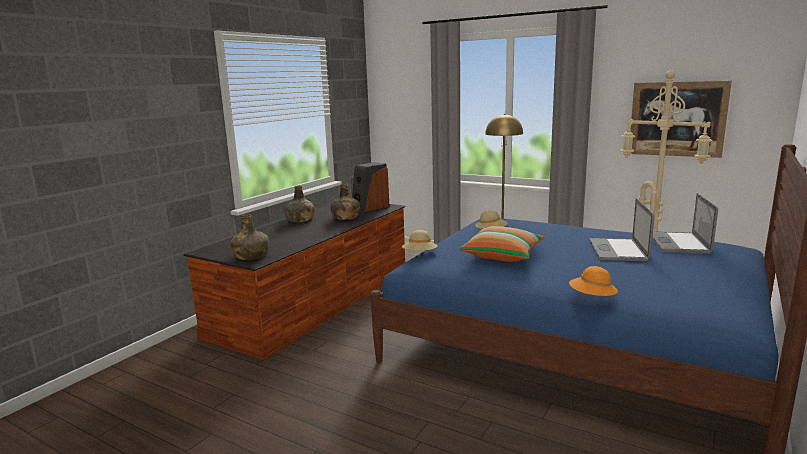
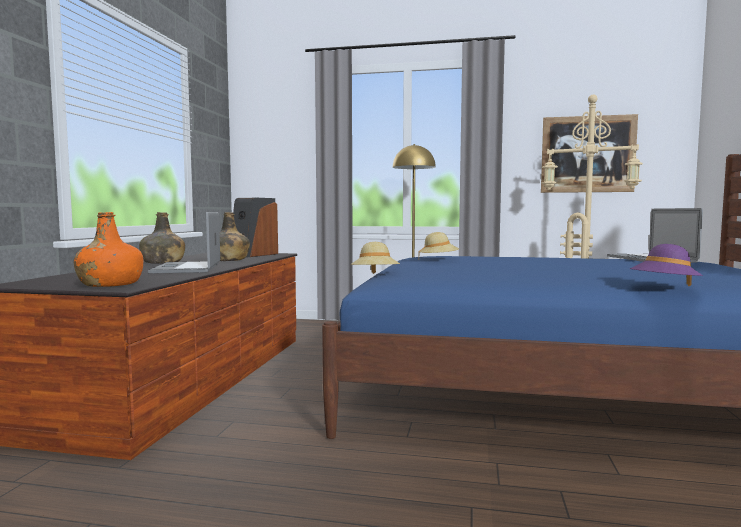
camera: 20 degrees left, 10 degrees down
(251, 256) = (110, 284): green bottle -> orange bottle
(502, 255) = (488, 269): pillow -> none
(592, 297) = (664, 287): orange hat -> purple hat
(617, 250) = (605, 263): laptop -> laptop (187, 268)

